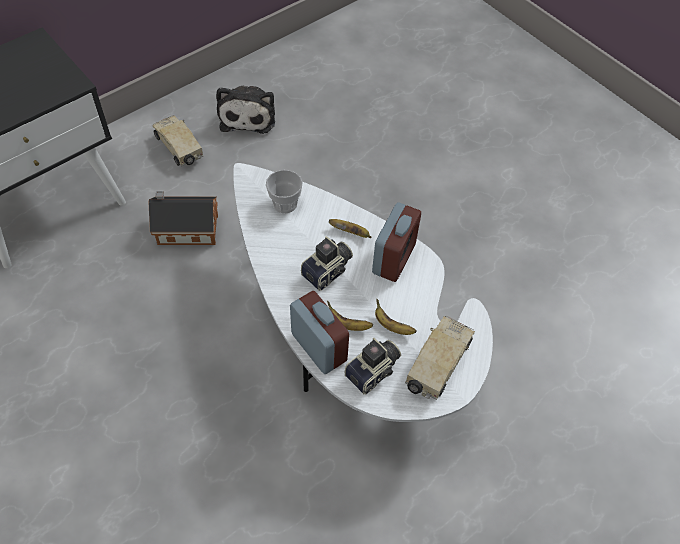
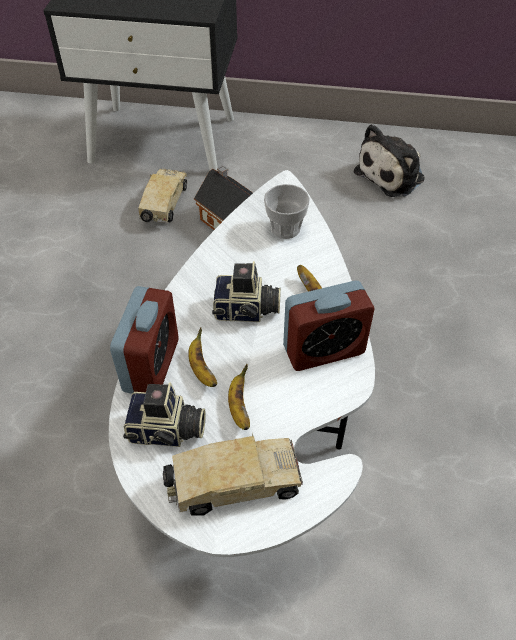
camera: 50 degrees right, 5 degrees down
(180, 148) = (304, 164): toy truck -> toy truck (164, 205)

